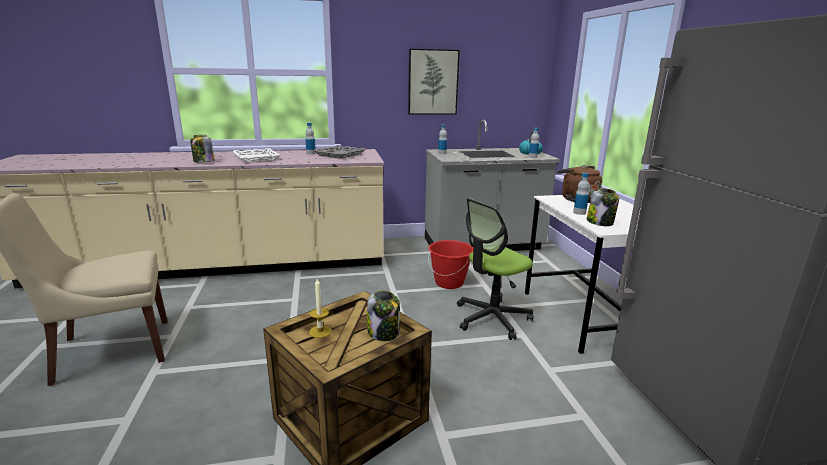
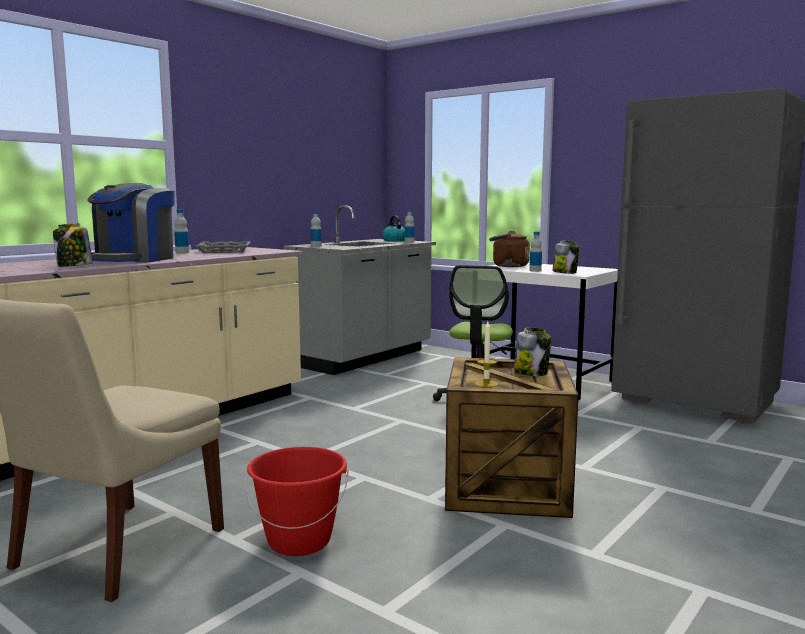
camera: 40 degrees left, 10 degrees down
(257, 158) = (134, 259): white tray -> coffee machine
(433, 82) = (283, 162): picture -> none
(449, 283) = (392, 389): red bucket -> red bucket (299, 541)

